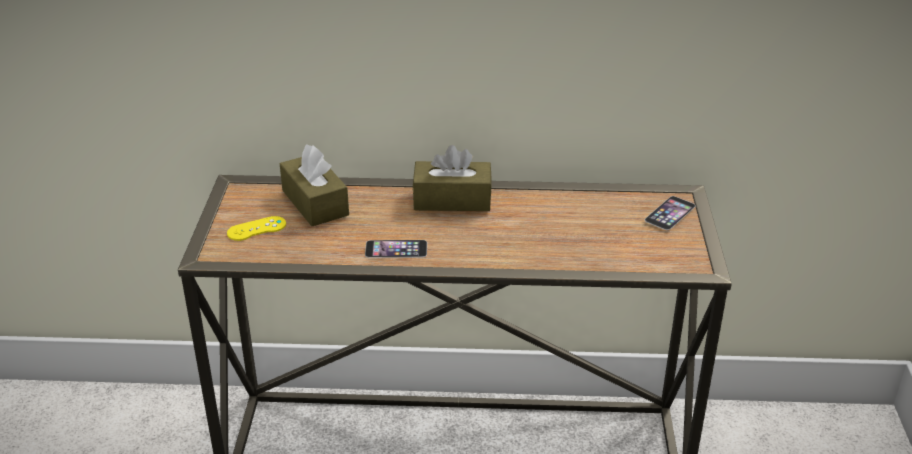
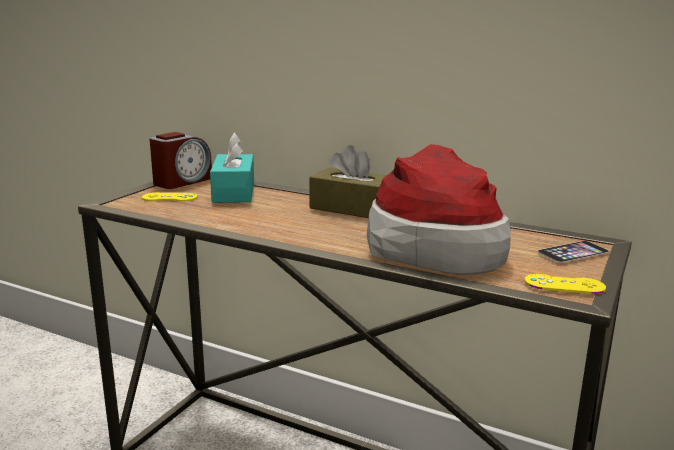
camera: 25 degrees right, 15 degrees down
(241, 198) = (182, 181): none -> alarm clock
(315, 203) = (234, 192): brown tissue box -> turquoise tissue box
(396, 249) = (264, 226): phone -> none
(564, 236) = (436, 246): none -> hat
(685, 257) = (564, 285): none -> yellow game controller

